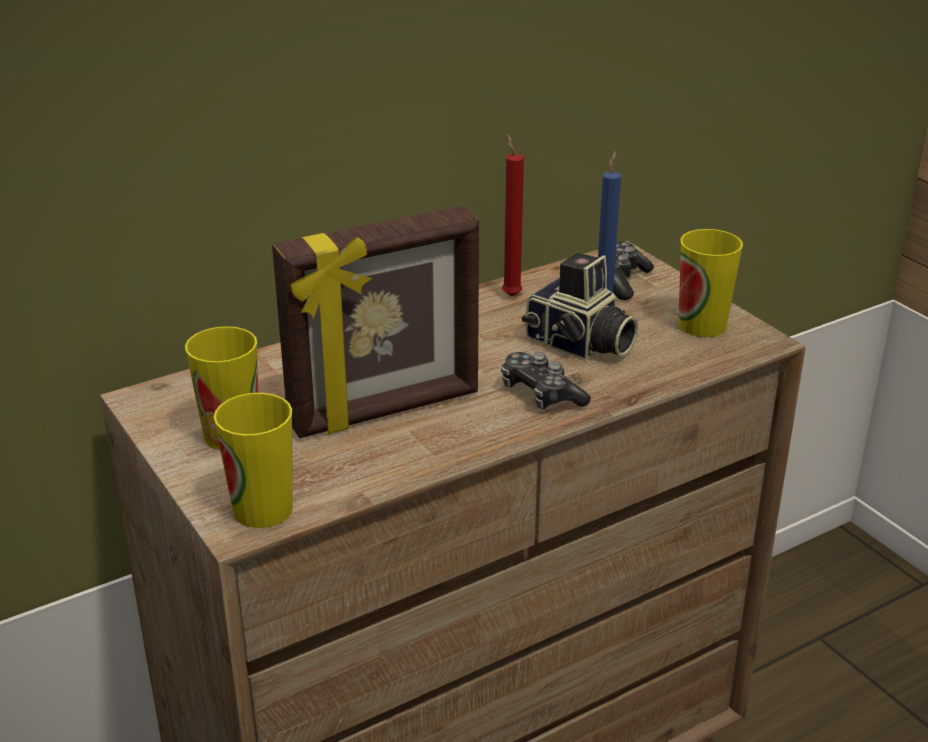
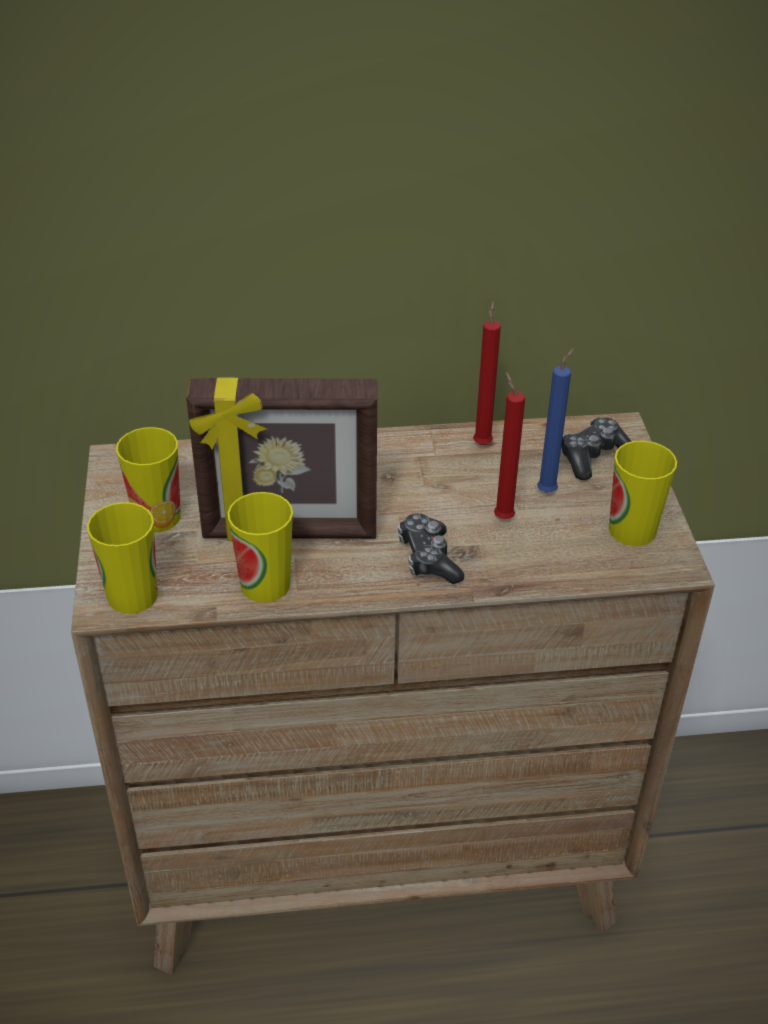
camera: 25 degrees right, 10 degrees up
(398, 459) = (265, 584): none -> cup
(579, 345) = (501, 516): camera -> red candle

